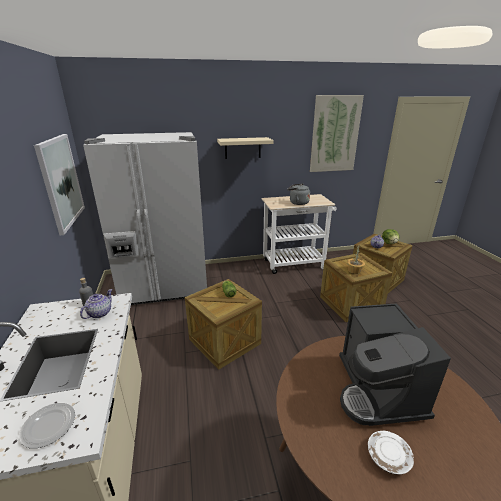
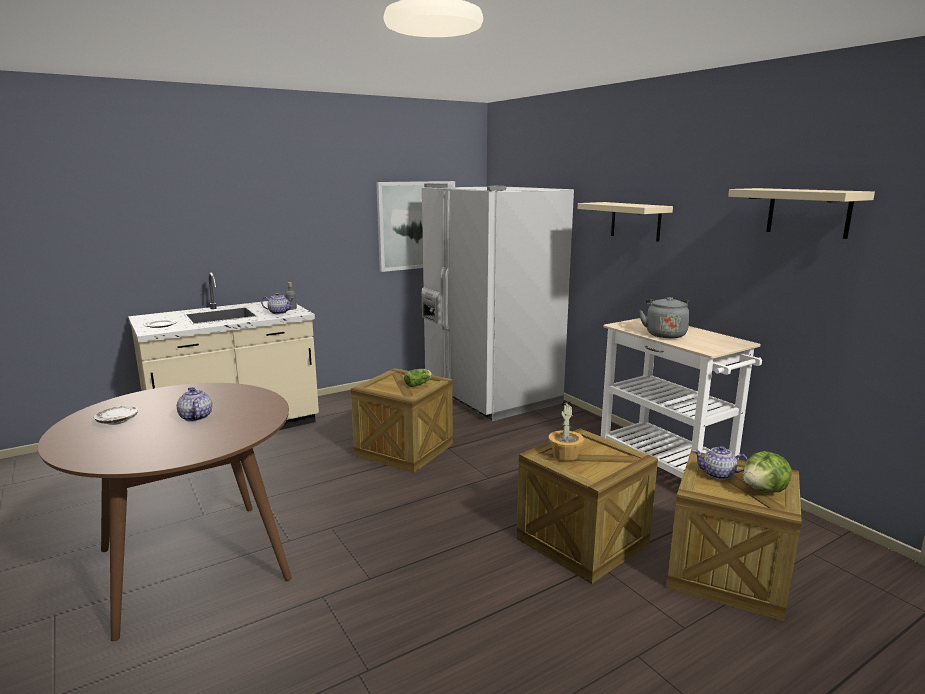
camera: 70 degrees right, 10 degrees down
(335, 134) = (808, 212): picture -> beige shelf
(377, 390) = (195, 417): coffee machine -> teapot

